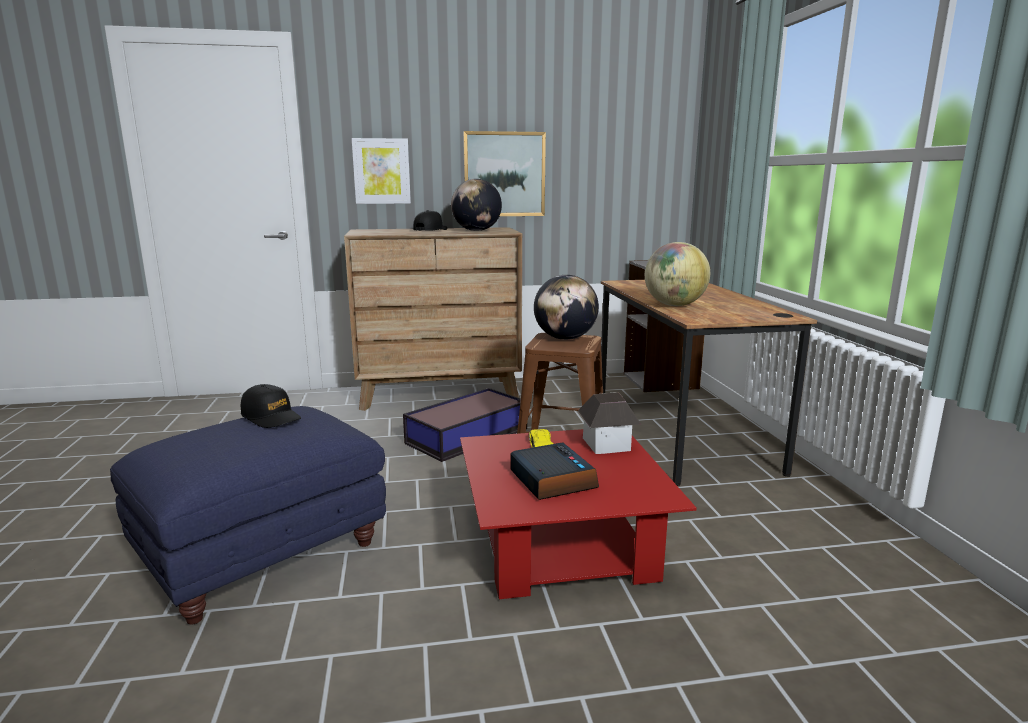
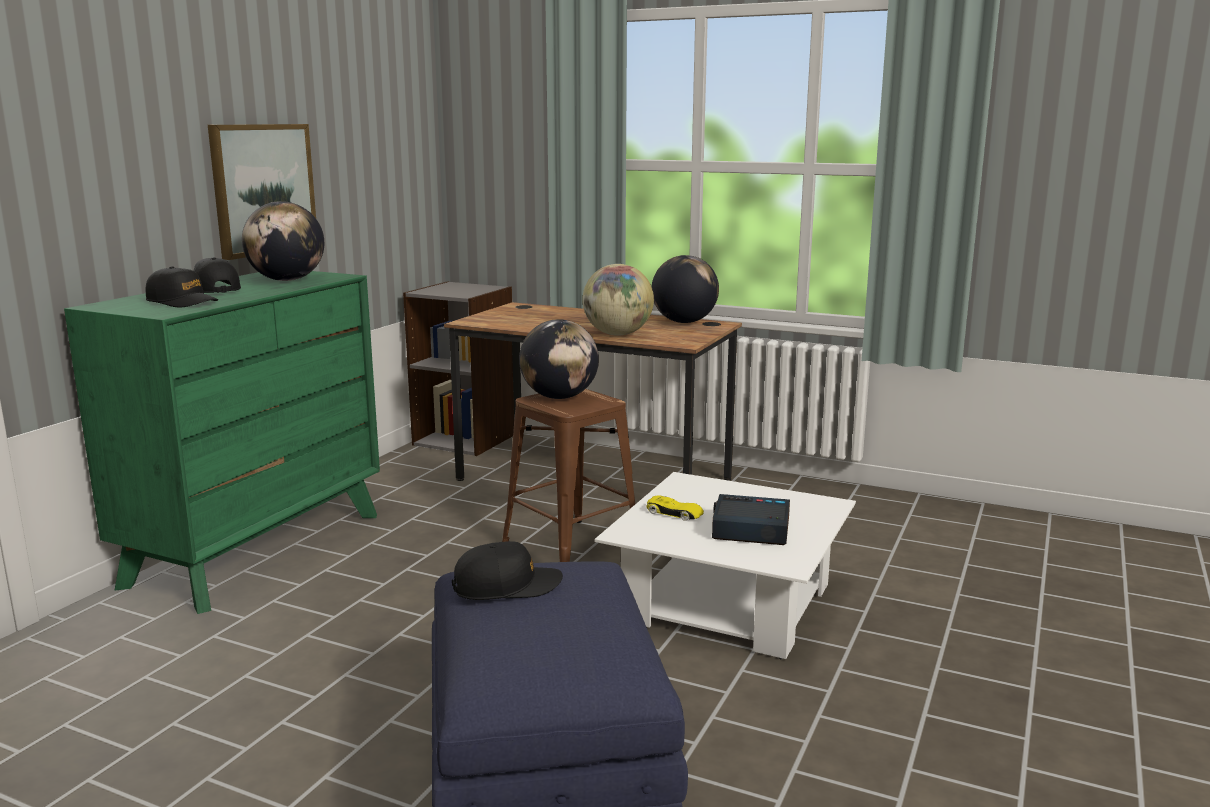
camera: 55 degrees left, 0 degrees up
(381, 171) = (100, 197): picture -> none
(389, 232) = (182, 302): none -> black cap
(439, 394) = (257, 548): brown dresser -> green dresser
(469, 435) = (425, 570): storage box -> none
(562, 545) = (728, 603): red coffee table -> white coffee table
(607, 444) = (704, 489): toy house -> none
(762, 309) = (684, 322): none -> globe

